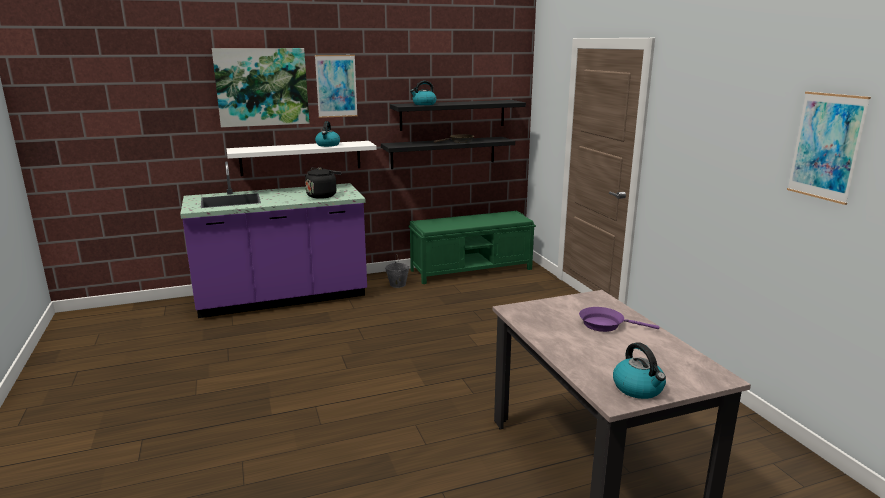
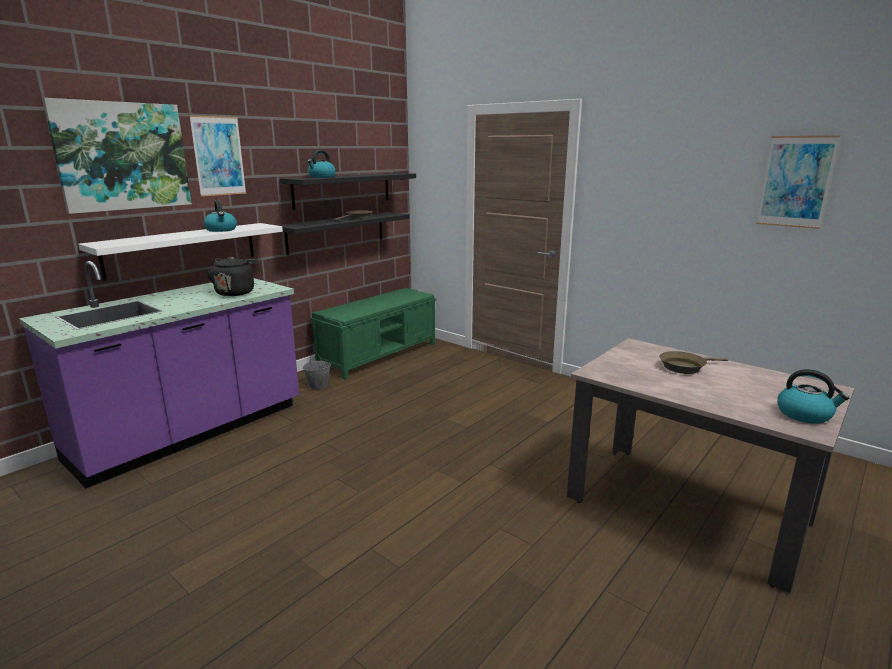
camera: 30 degrees left, 0 degrees up
(605, 324) = (685, 367): purple frying pan -> brown frying pan

